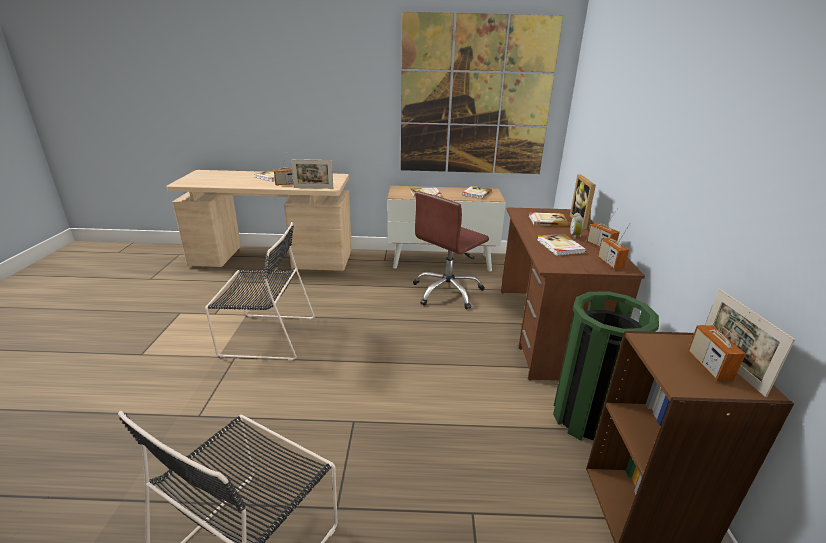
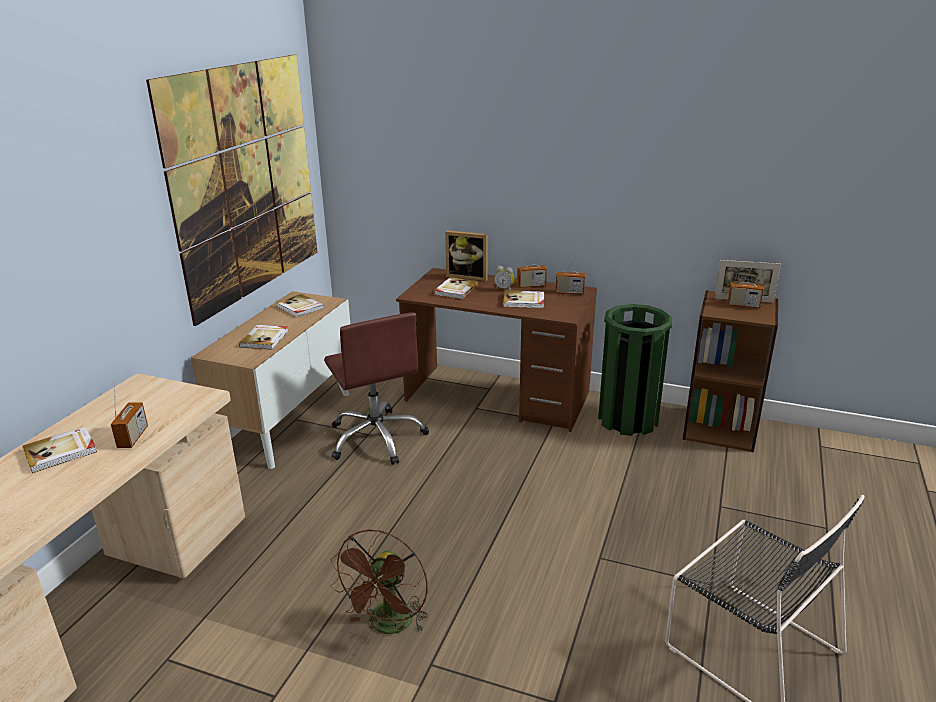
camera: 70 degrees left, 0 degrees up
(265, 336) = (388, 626): black chair -> brown fan
(313, 188) = (191, 411): picture frame -> none

